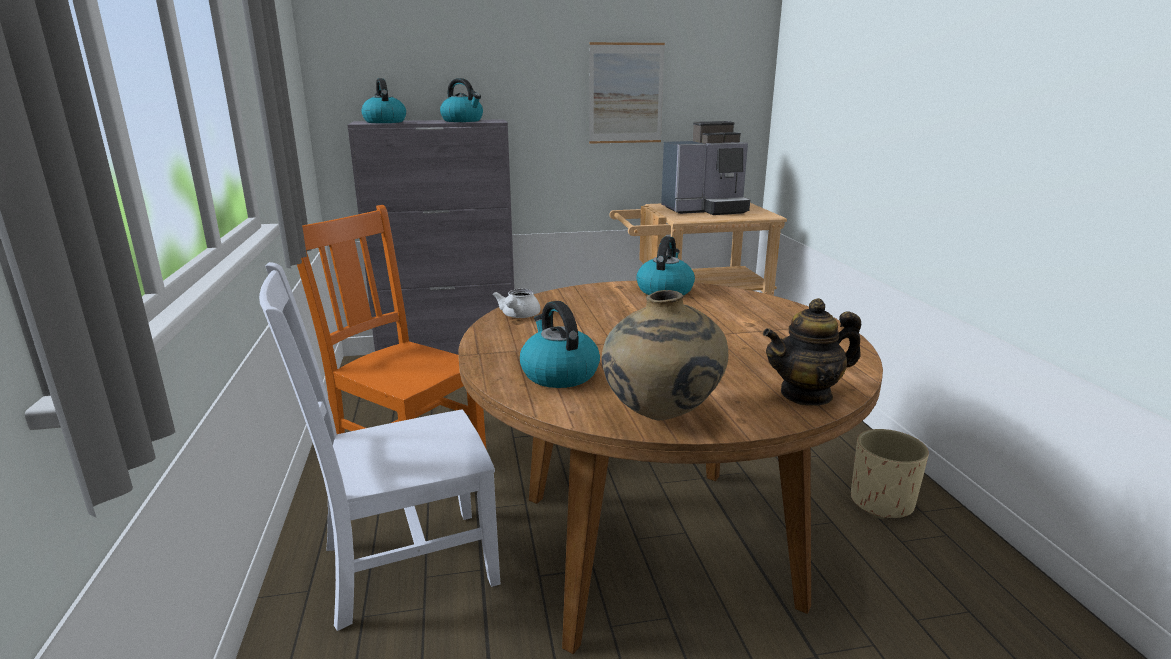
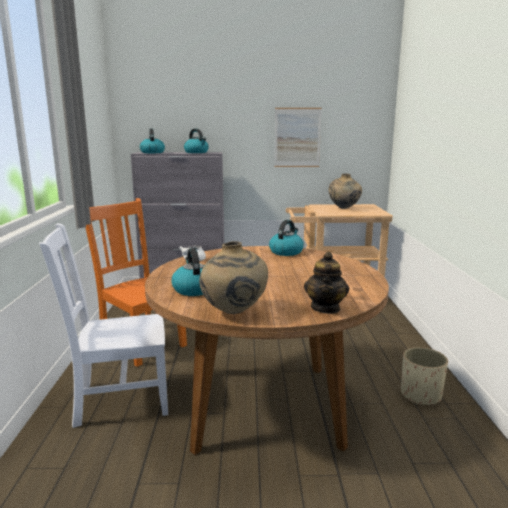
camera: 10 degrees right, 5 degrees down
(706, 209) = (344, 208): coffee machine -> beige vase
(806, 394) = (325, 308): teapot -> teapot turned 75 degrees counterclockwise

